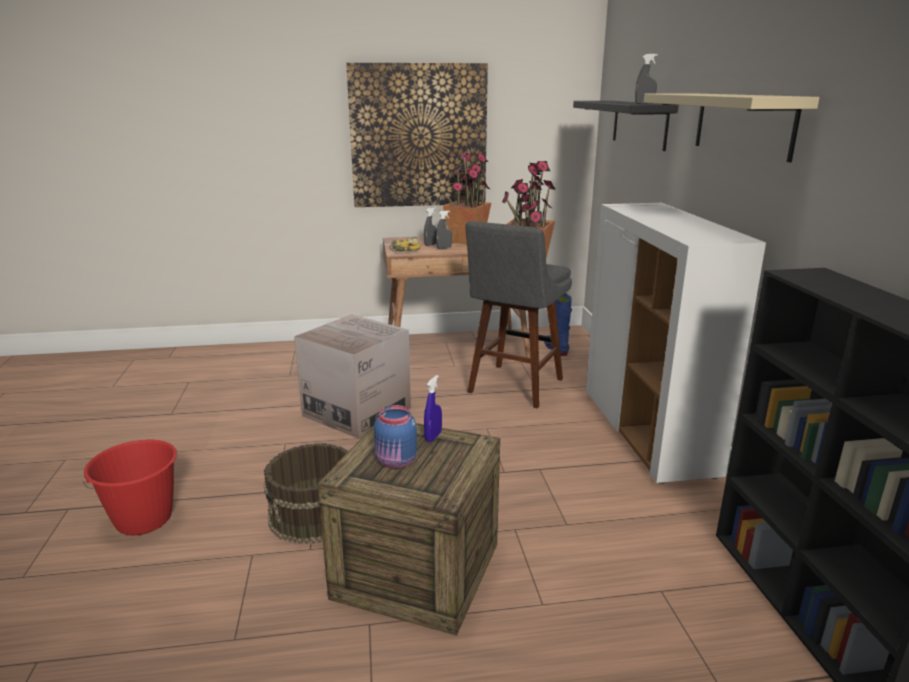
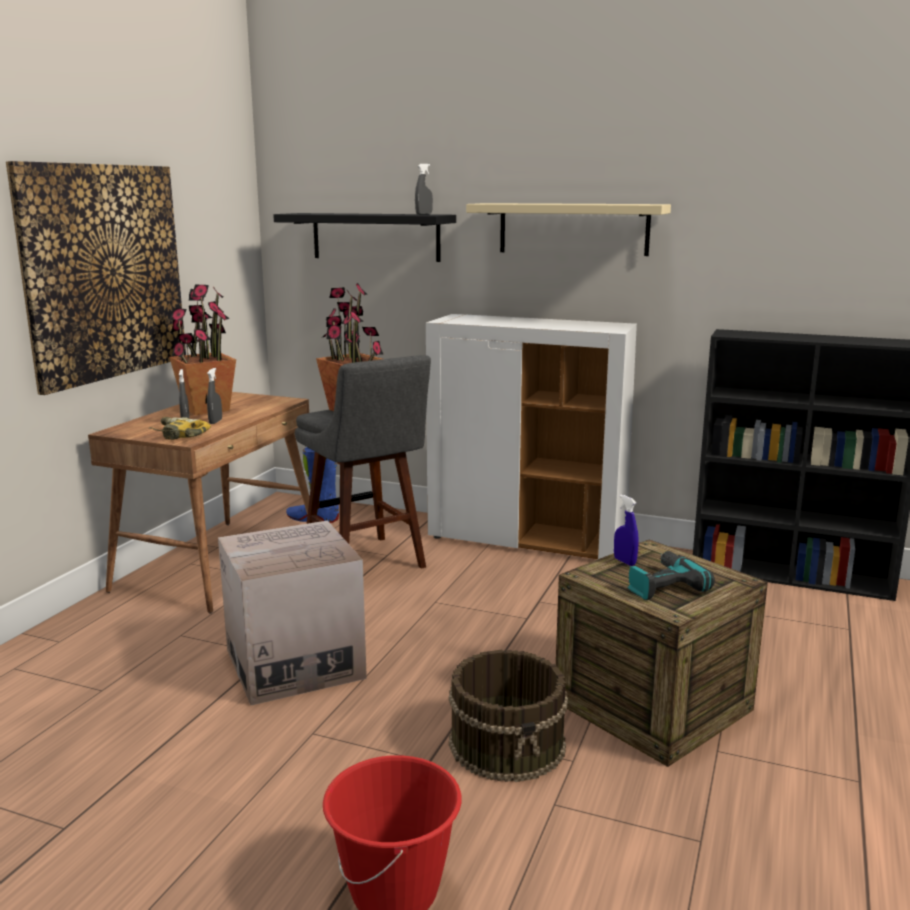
camera: 60 degrees left, 5 degrees down
(396, 462) = (662, 585): blue jar -> power drill

